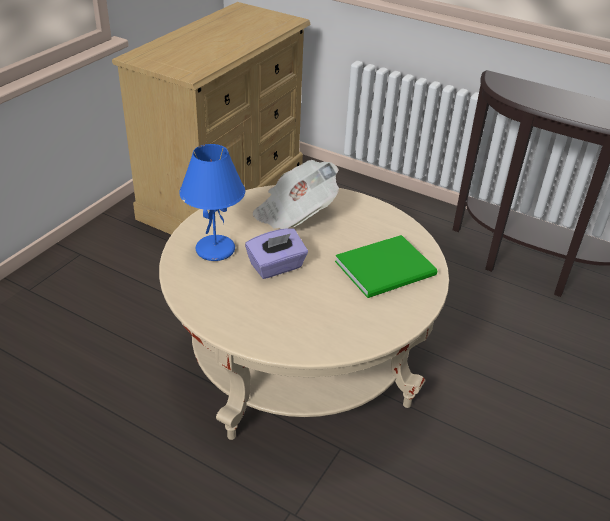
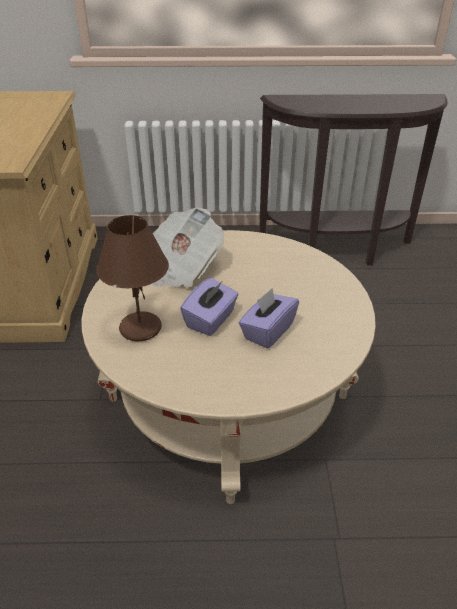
camera: 30 degrees left, 0 degrees up
(215, 249) = (140, 328): blue table lamp -> brown table lamp
(314, 296) = (267, 331): none -> purple tissue box
(388, 269) = (302, 283): green book -> none

